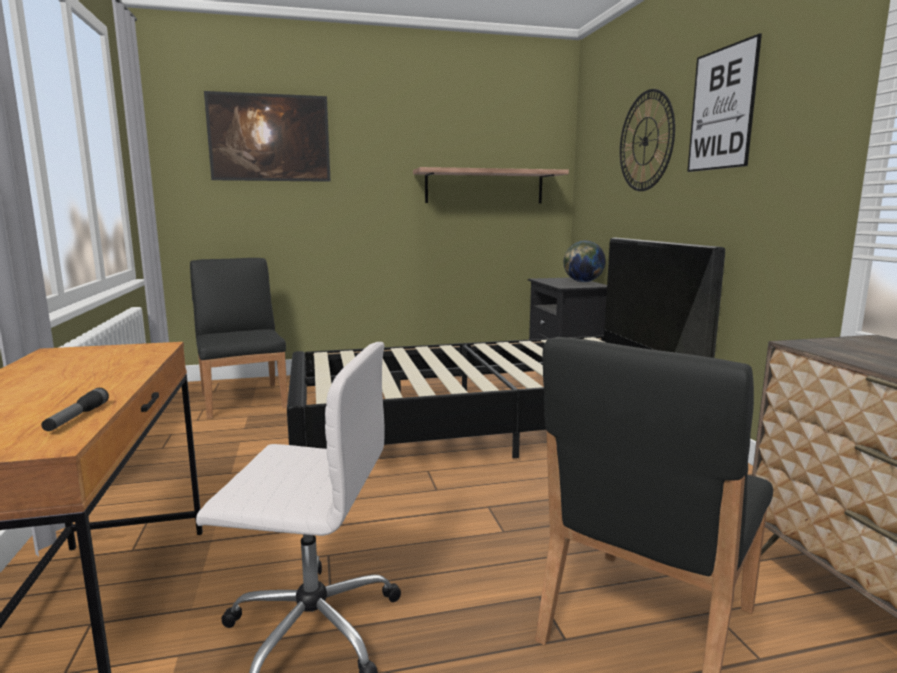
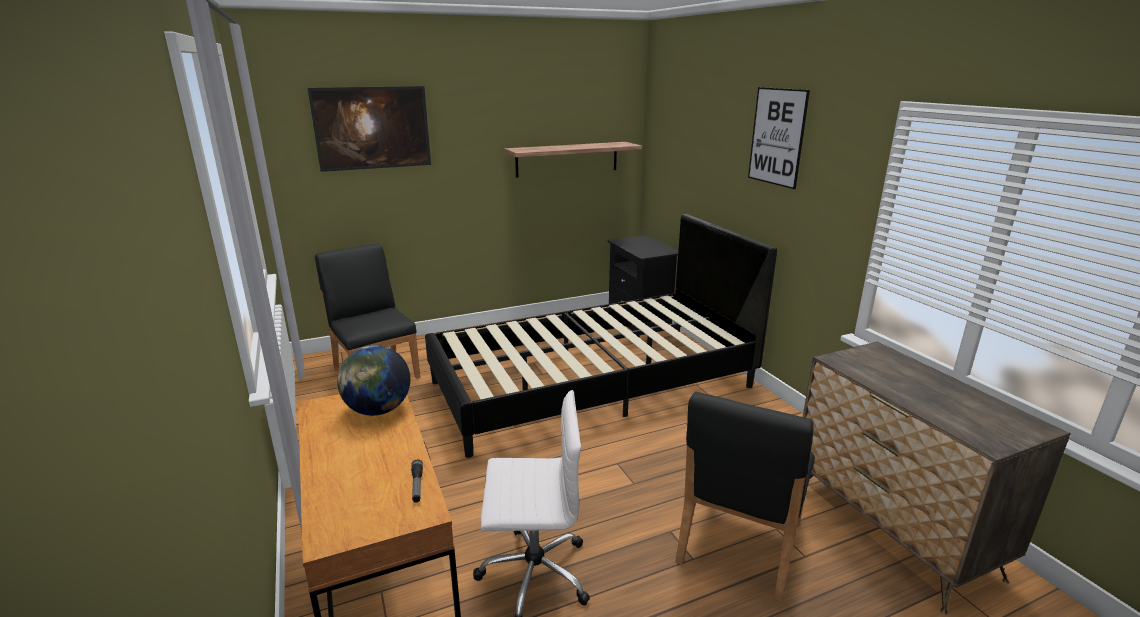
camera: 10 degrees left, 10 degrees up
(583, 282) = (656, 245): globe -> globe (378, 410)
(645, 141) = (712, 138): wall clock -> none

